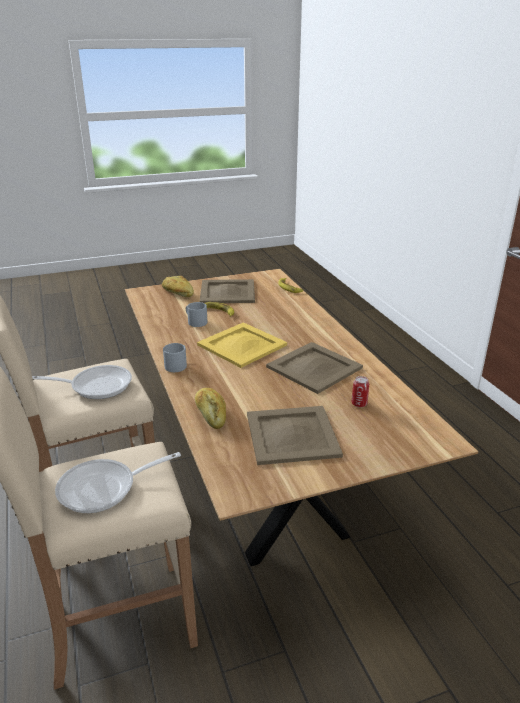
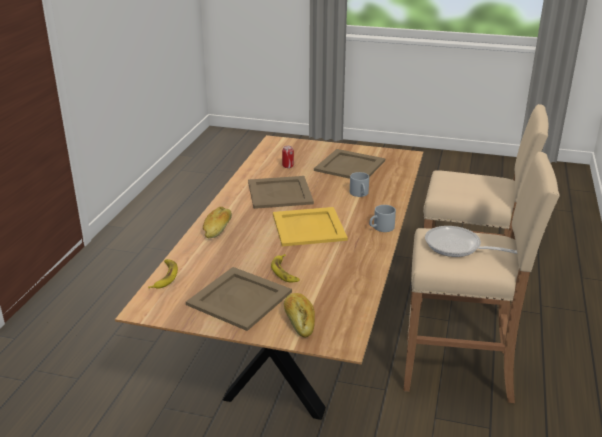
camera: 145 degrees left, 0 degrees up
(104, 489) = (475, 186): frying pan -> none
(195, 322) = (323, 267): grey mug -> grey mug (360, 194)
(211, 414) = (387, 188): bread -> bread (218, 229)

